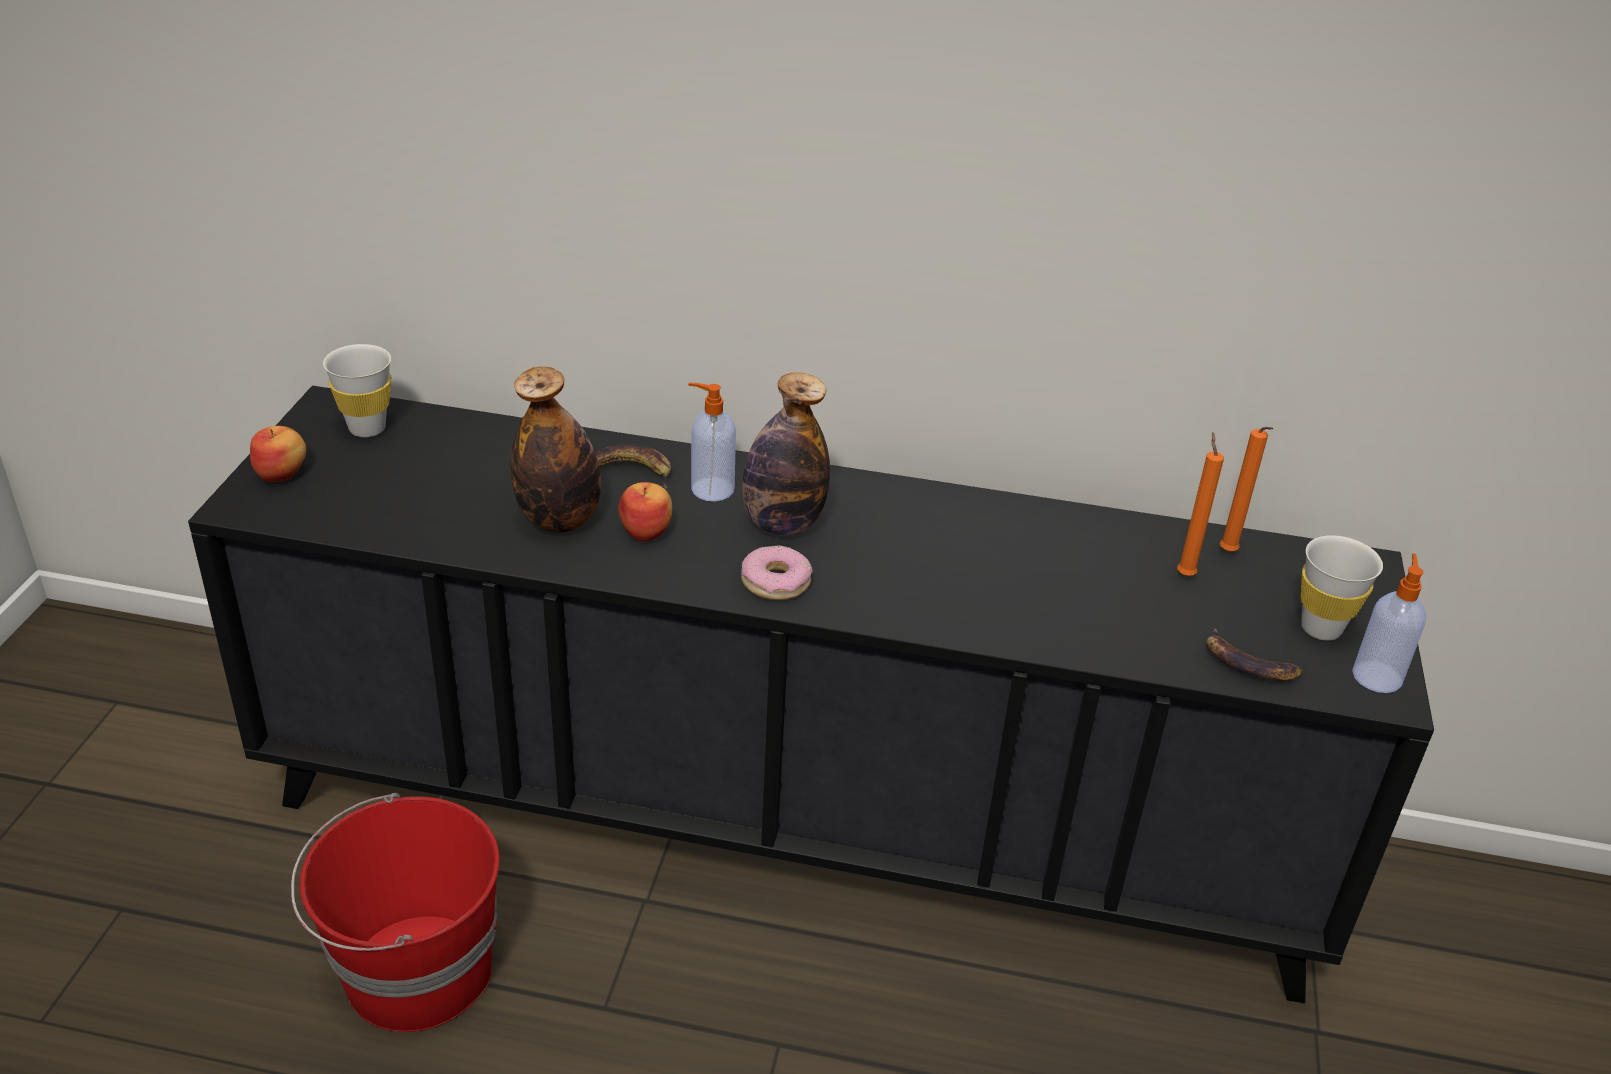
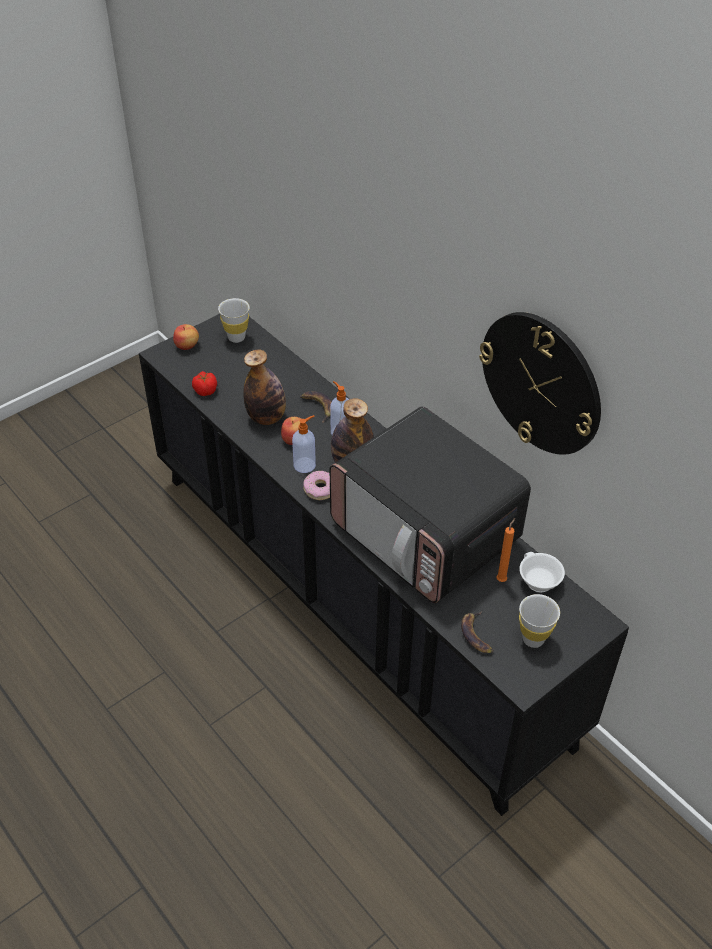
camera: 40 degrees right, 10 degrees up
(397, 526) = (205, 391): none -> tomato
(414, 973) = (163, 576): red bucket -> none
(1010, 567) = (426, 534): none -> microwave
(1176, 173) = (541, 383): none -> wall clock
(1229, 554) = (537, 581): orange candle -> white cup
(1376, 675) = (530, 674): soap dispenser -> soap dispenser (305, 465)

